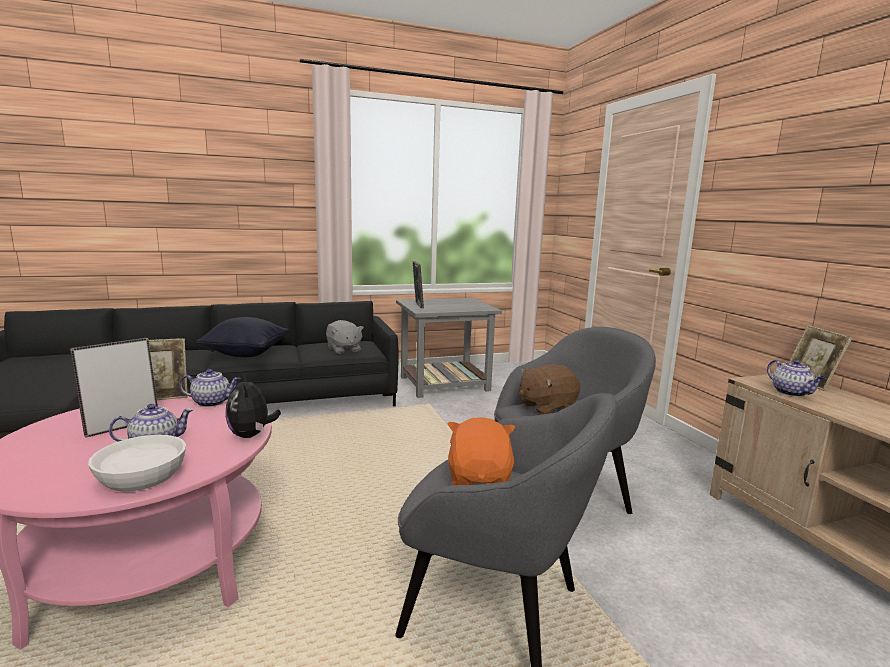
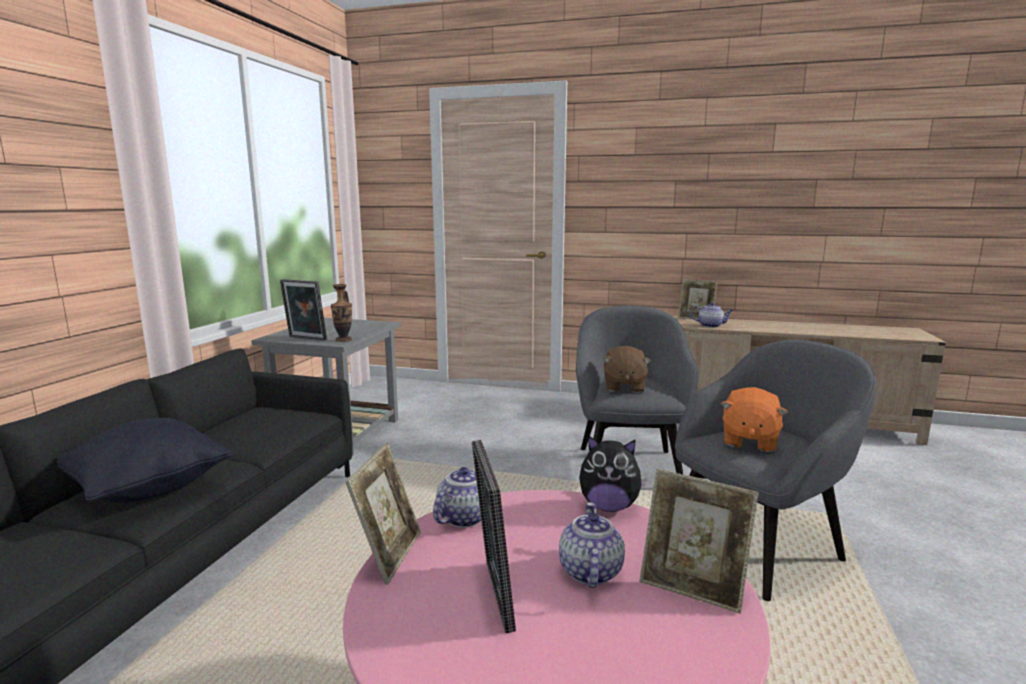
camera: 55 degrees left, 0 degrees up
(142, 477) = (693, 587): white bowl -> picture frame
(343, 349) = (273, 425): grey plush toy -> none
(430, 310) = (343, 340): none -> vase
(480, 480) = (748, 441): orange plush toy -> orange plush toy turned 105 degrees counterclockwise

